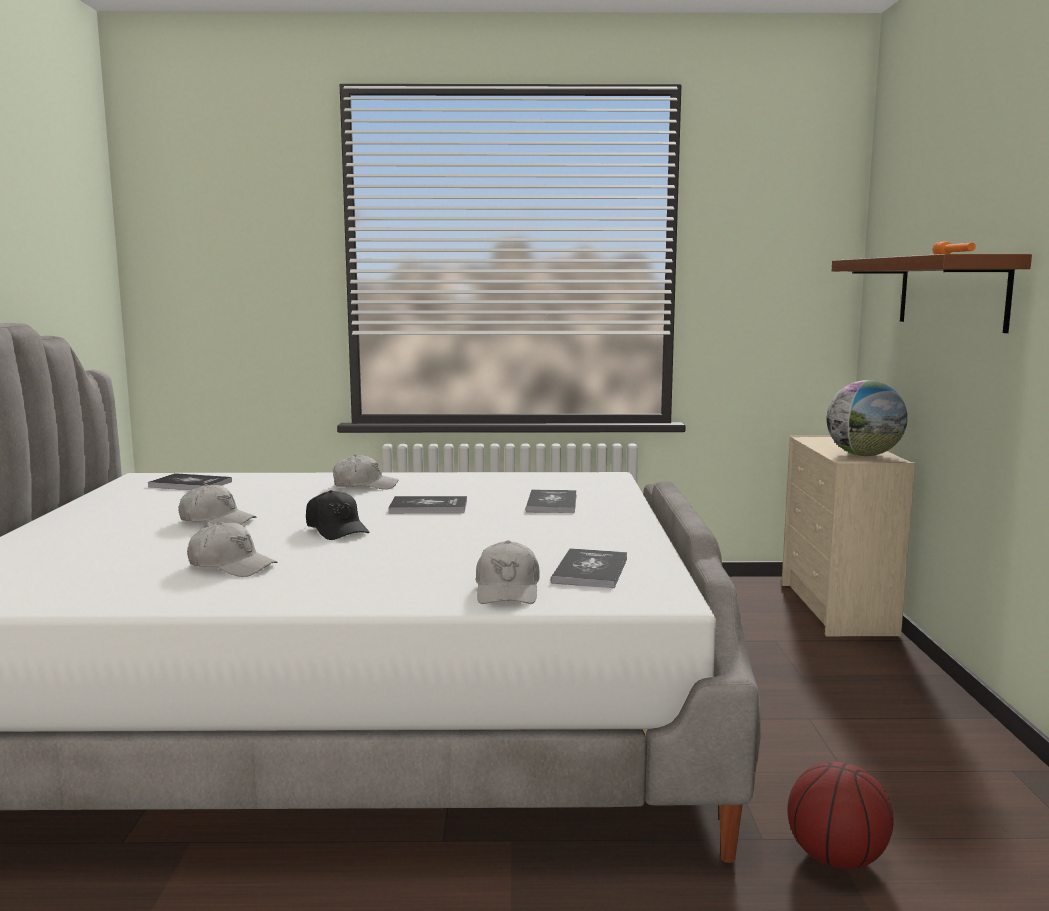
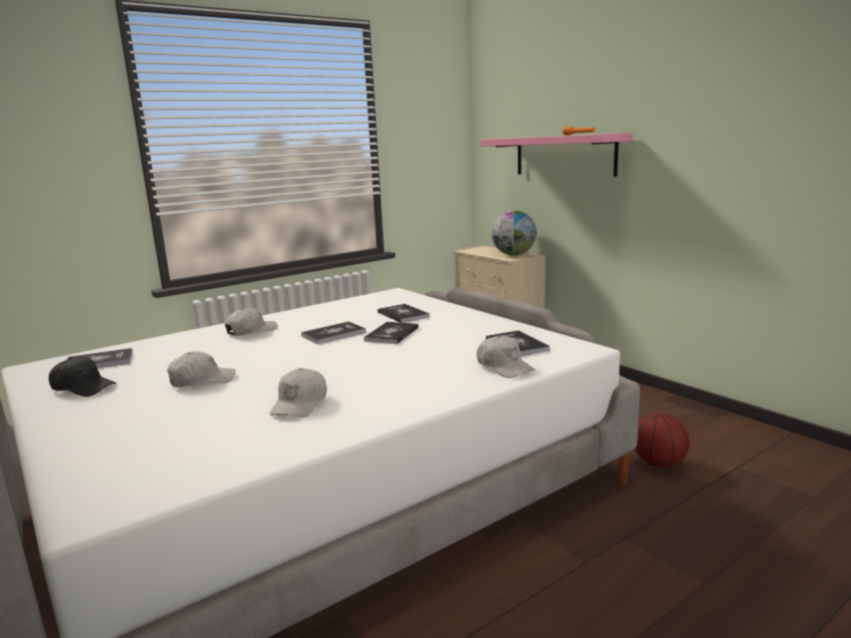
camera: 35 degrees left, 5 degrees up
(231, 565) = (300, 404): white cap -> white cap turned 120 degrees clockwise
(337, 529) = (310, 362): black cap -> black cap (83, 387)
(484, 521) = (392, 334): none -> book
(951, 292) = (564, 155): brown shelf -> pink shelf

